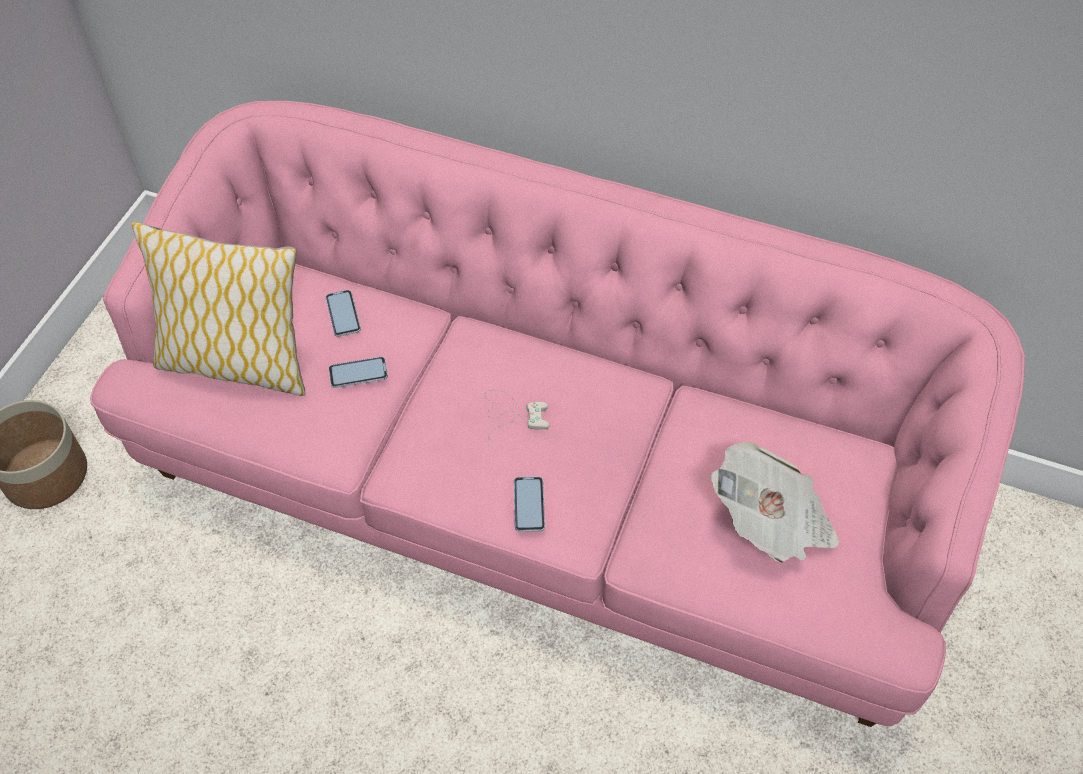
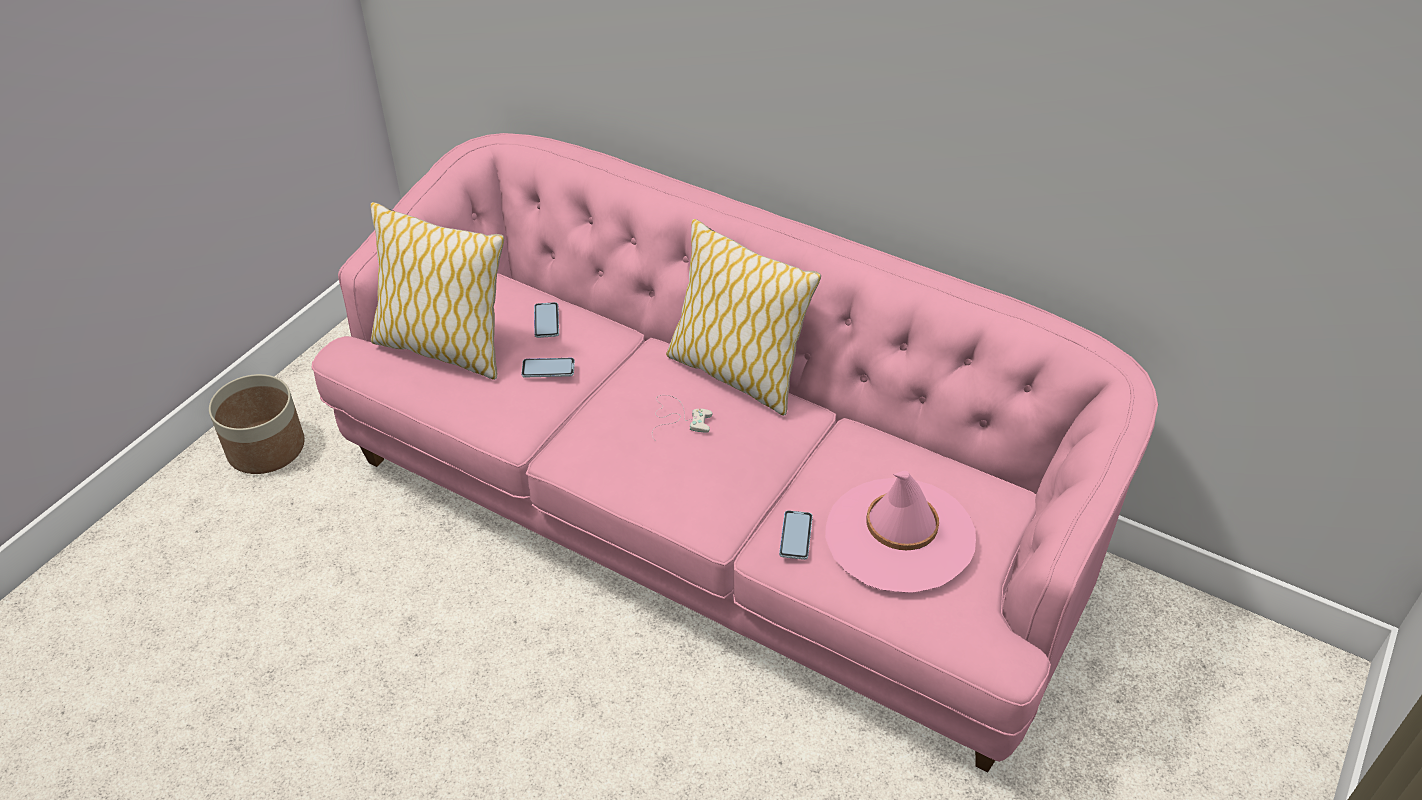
camera: 10 degrees right, 10 degrees down
(529, 505) = (676, 491): phone -> phone (796, 536)
(560, 349) = (736, 373): none -> pillow
(771, 522) = (899, 535): newspaper -> pink hat

